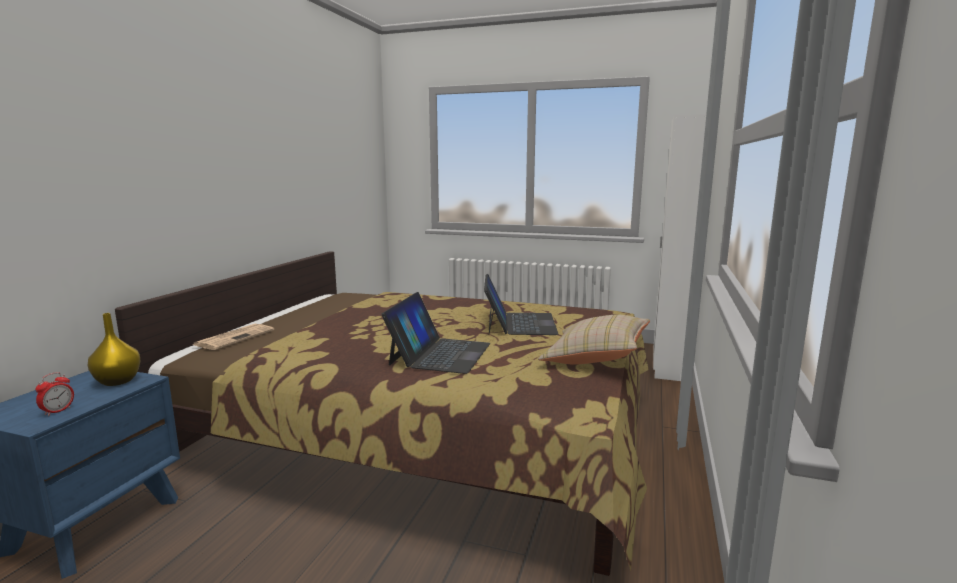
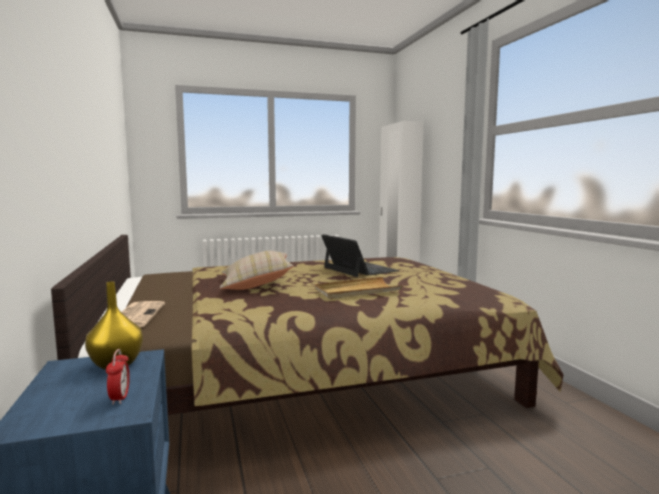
camera: 35 degrees left, 5 degrees down
(440, 354) = (357, 291): laptop -> beige tray
(595, 358) = (448, 277): beige pillow -> beige pillow (256, 284)

